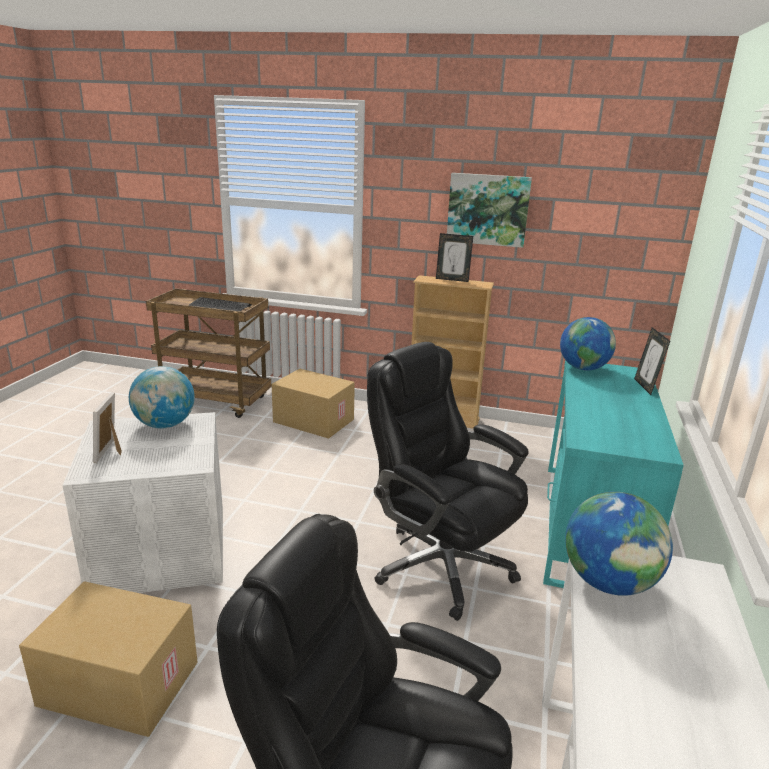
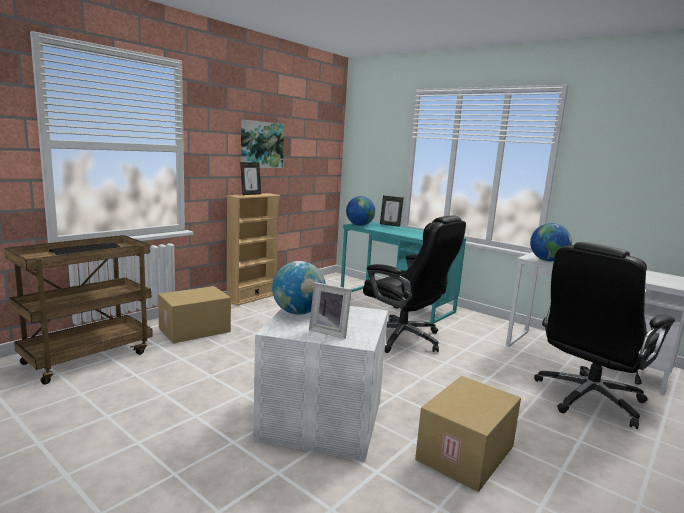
camera: 65 degrees left, 10 degrees down
(441, 564) = (404, 338): black office chair -> black office chair turned 120 degrees counterclockwise

